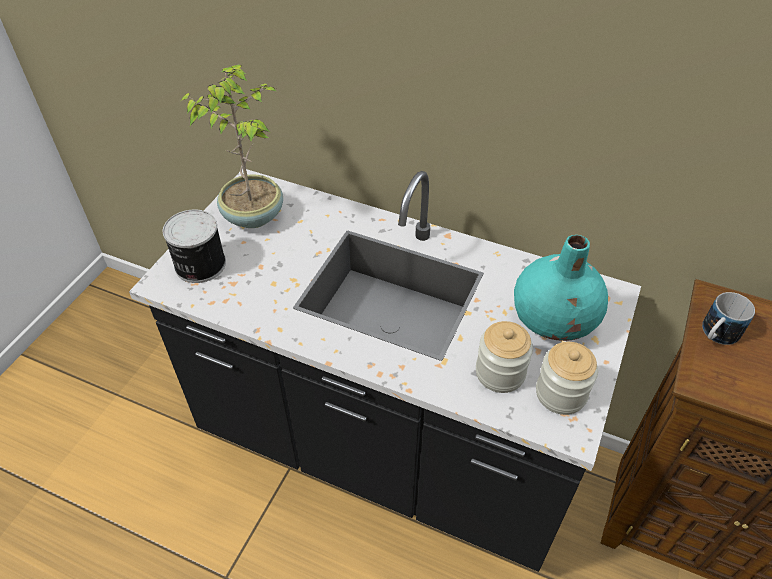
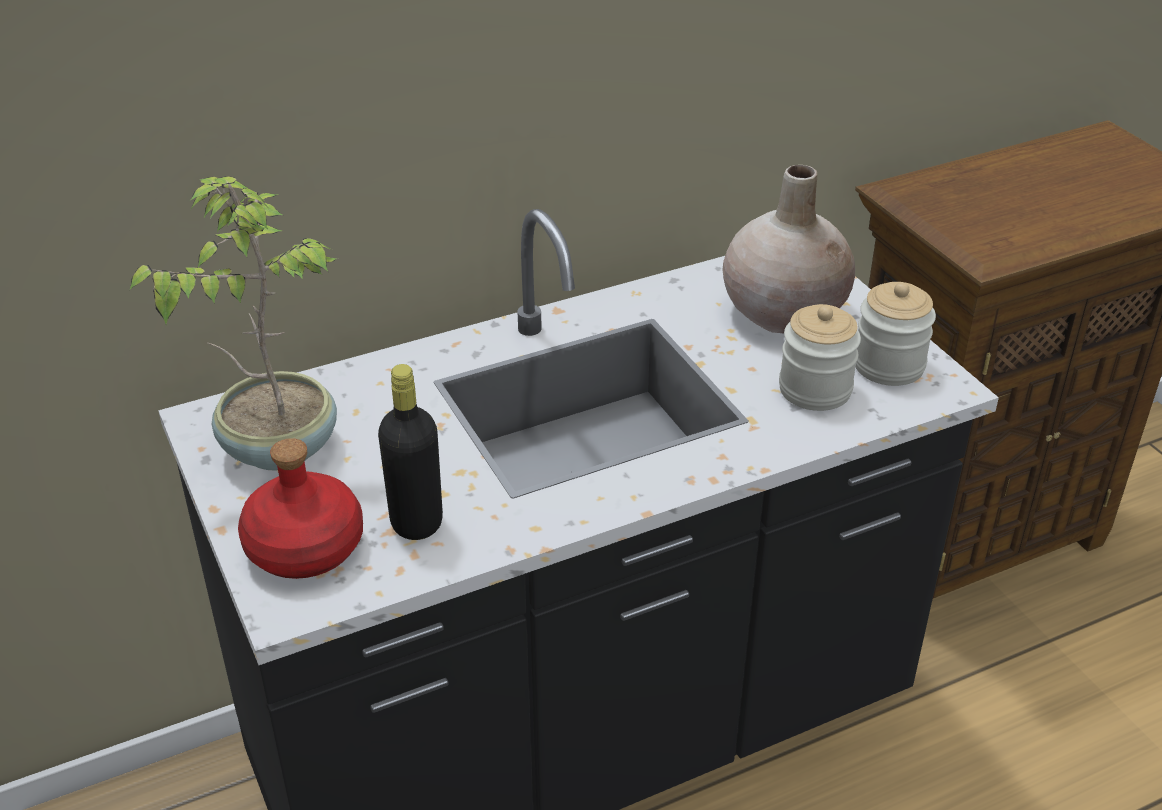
camera: 50 degrees left, 10 degrees down
(199, 265) = (305, 548): can -> red bottle
(246, 288) = (416, 522): none -> black bottle
(554, 320) = (784, 312): turquoise vase -> beige vase
(716, 335) = (944, 216): mug -> none

